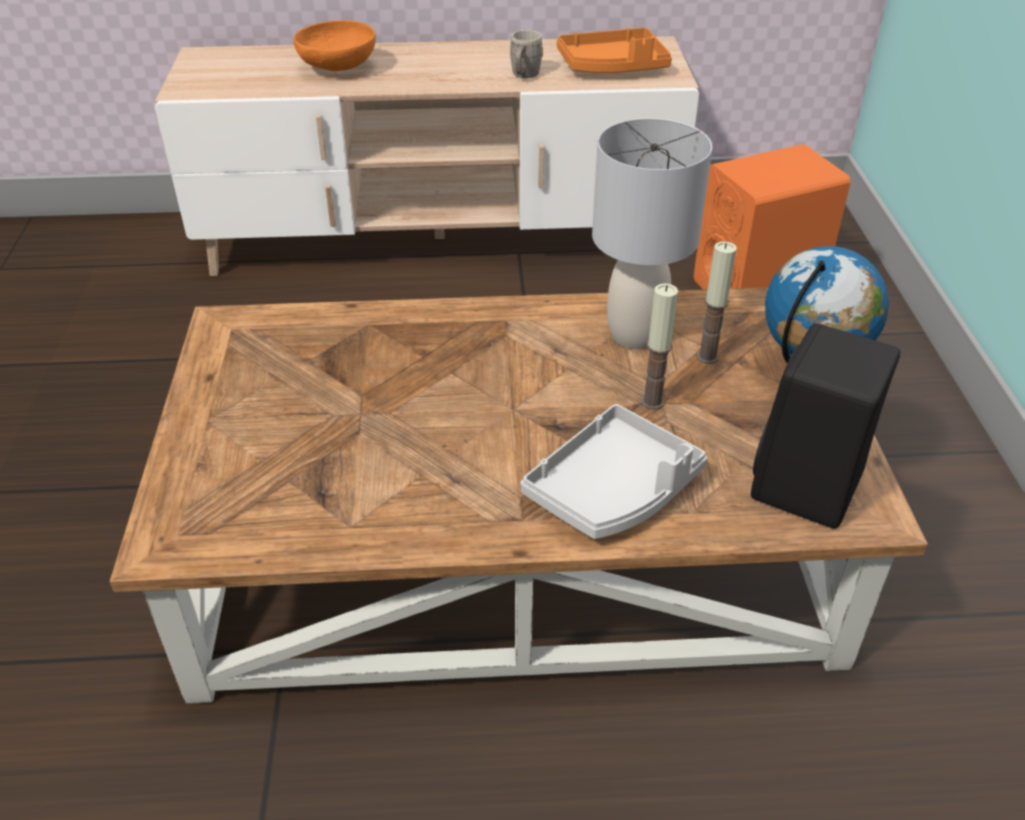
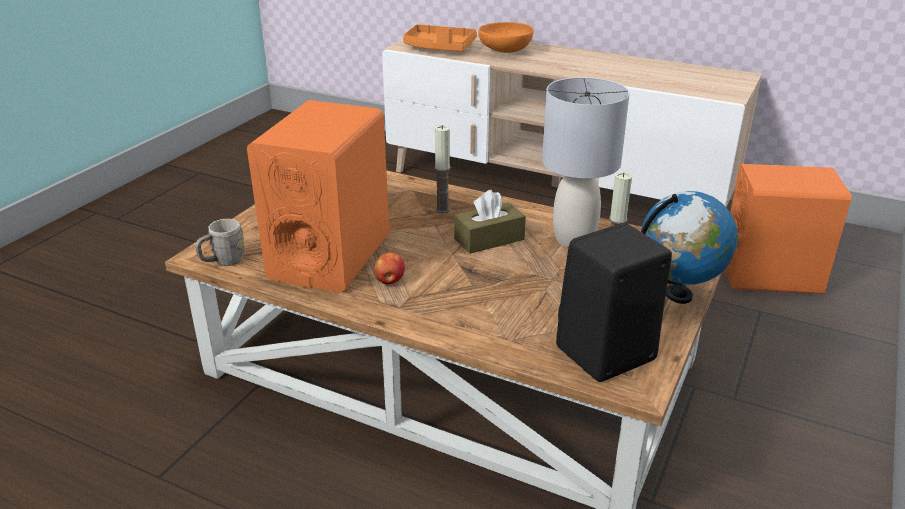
camera: 30 degrees right, 10 degrees down
(357, 474) = (330, 256): none -> orange speaker
(473, 483) = (389, 281): none -> apple
(524, 76) = (622, 76): grey mug -> grey mug (223, 262)
(538, 370) = (489, 239): none -> brown tissue box
(613, 67) = (692, 82): orange tray -> orange tray (439, 48)
(614, 490) = (471, 312): grey tray -> none
(652, 402) = (546, 276): candle -> candle (442, 209)

